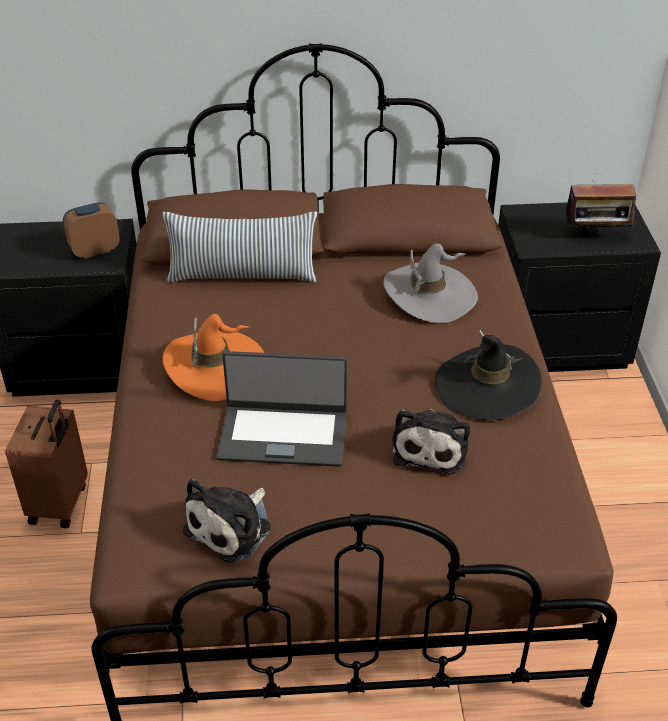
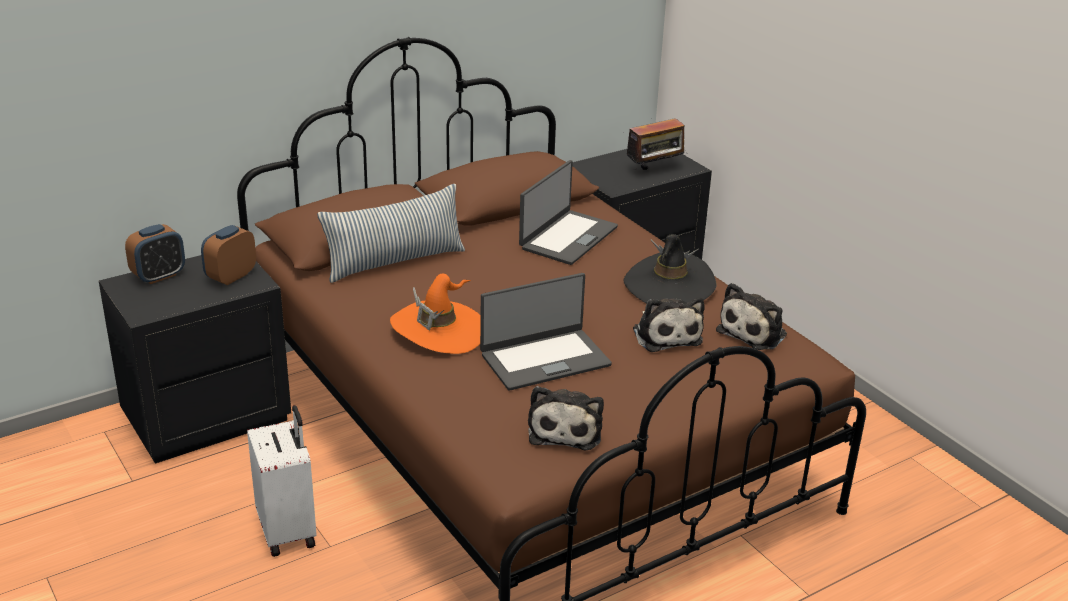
camera: 30 degrees left, 10 degrees down
(40, 233) = (159, 276): none -> alarm clock
(60, 504) = (289, 531): brown suitcase -> white suitcase
(430, 295) = (567, 237): grey hat -> laptop
(532, 477) = (754, 332): none -> plush toy

